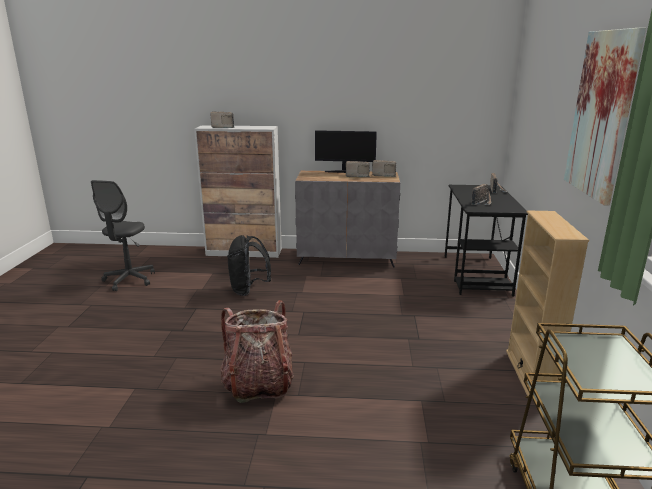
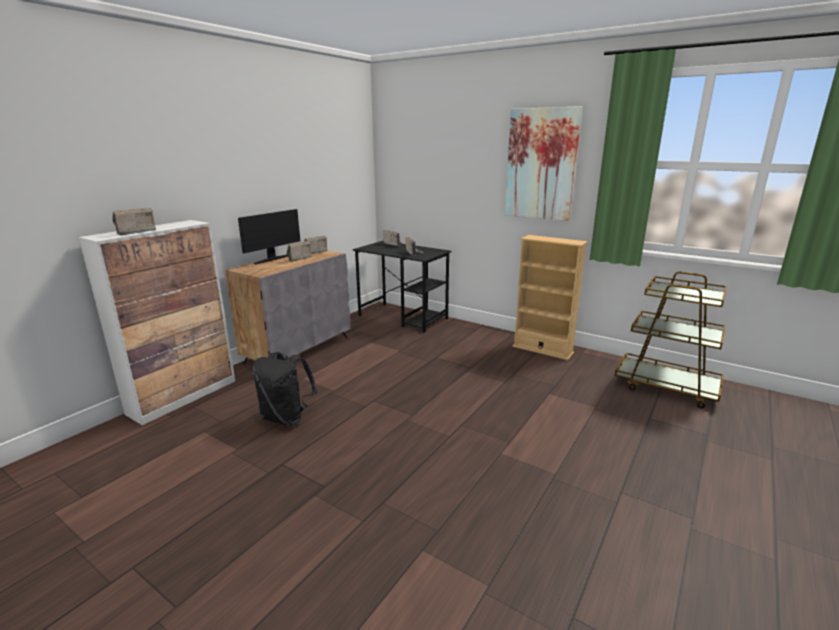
camera: 60 degrees left, 0 degrees up
(129, 280) = (106, 509): grey office chair -> none
(258, 384) = (478, 459): backpack -> none

